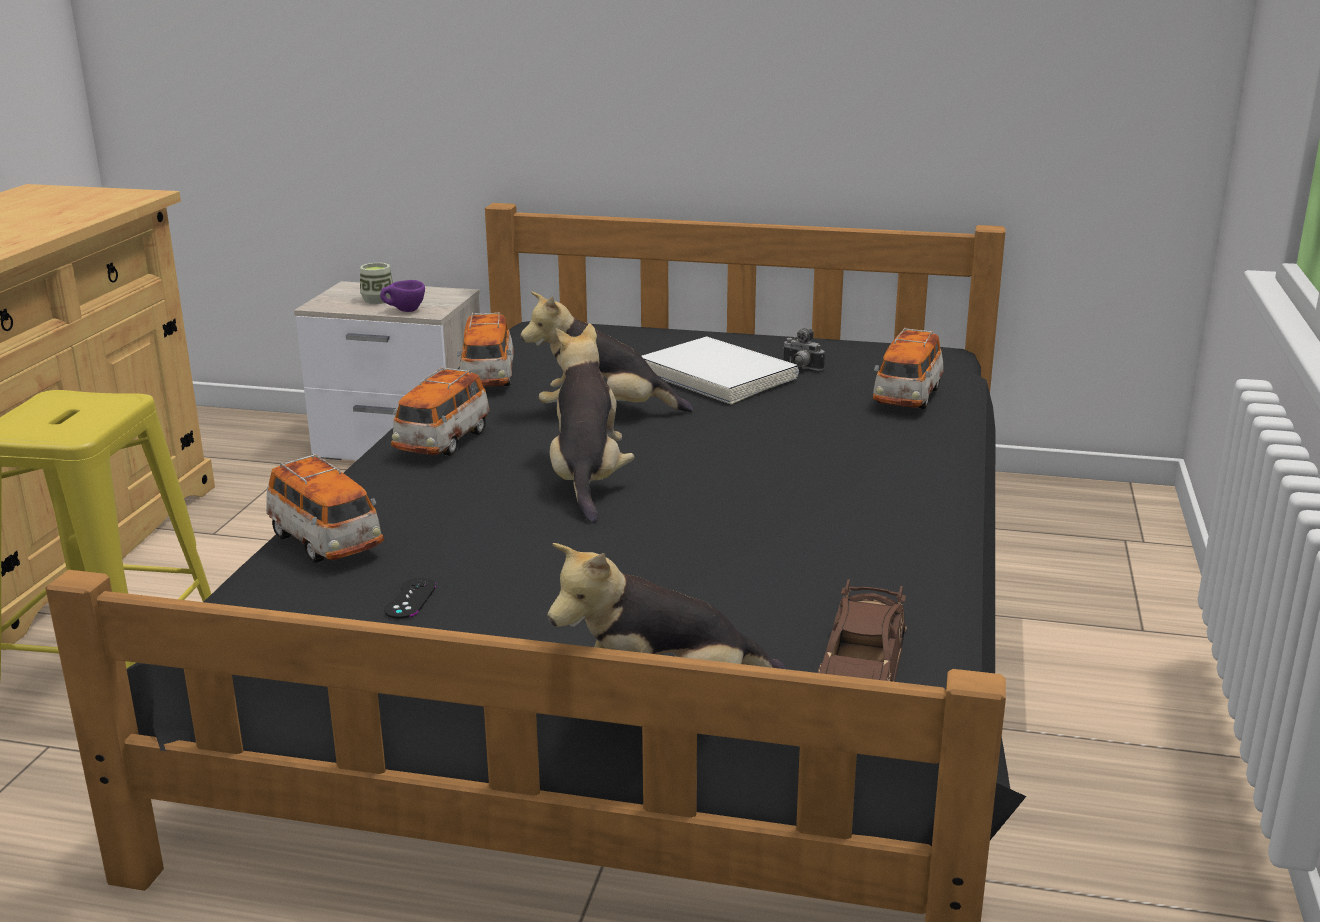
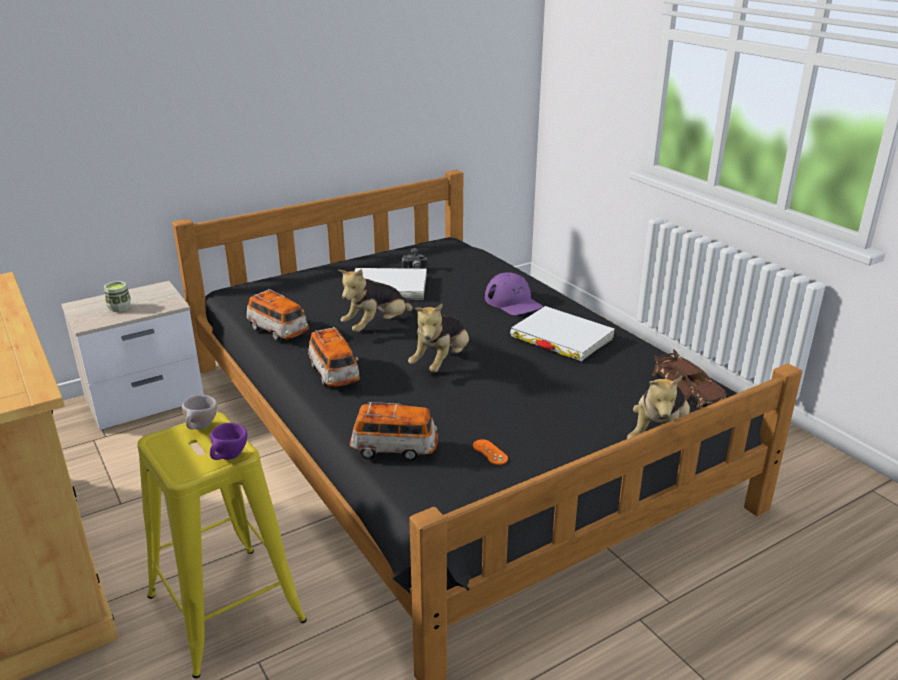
camera: 45 degrees left, 5 degrees up
(102, 402) = (200, 428): none -> beige cup
(404, 311) = (155, 309): purple cup -> purple cup (228, 458)
(410, 599) = (490, 452): black game controller -> orange game controller
(587, 480) = (441, 362): plush toy -> plush toy turned 105 degrees counterclockwise
(820, 519) = (561, 338): none -> white book
(853, 450) = (513, 302): none -> purple cap
(907, 397) = (484, 269): toy car -> none

